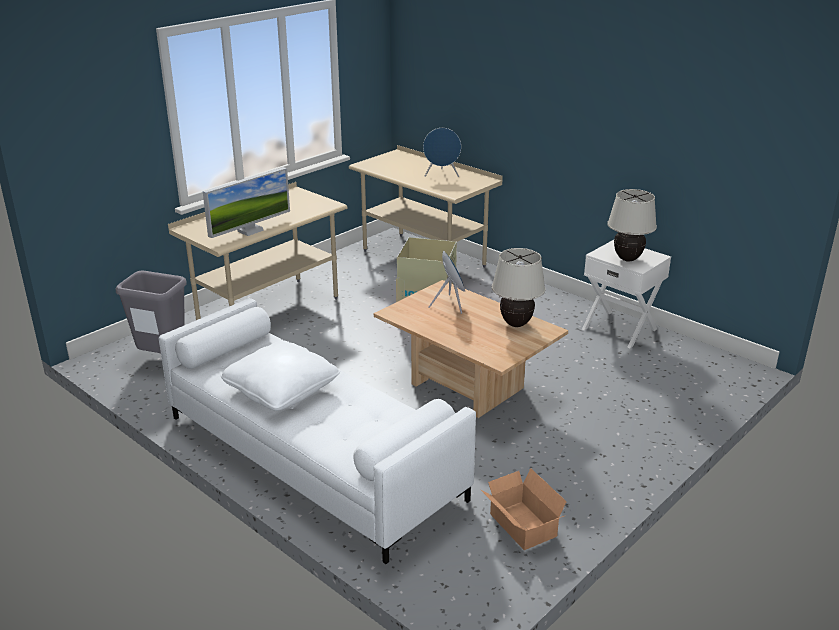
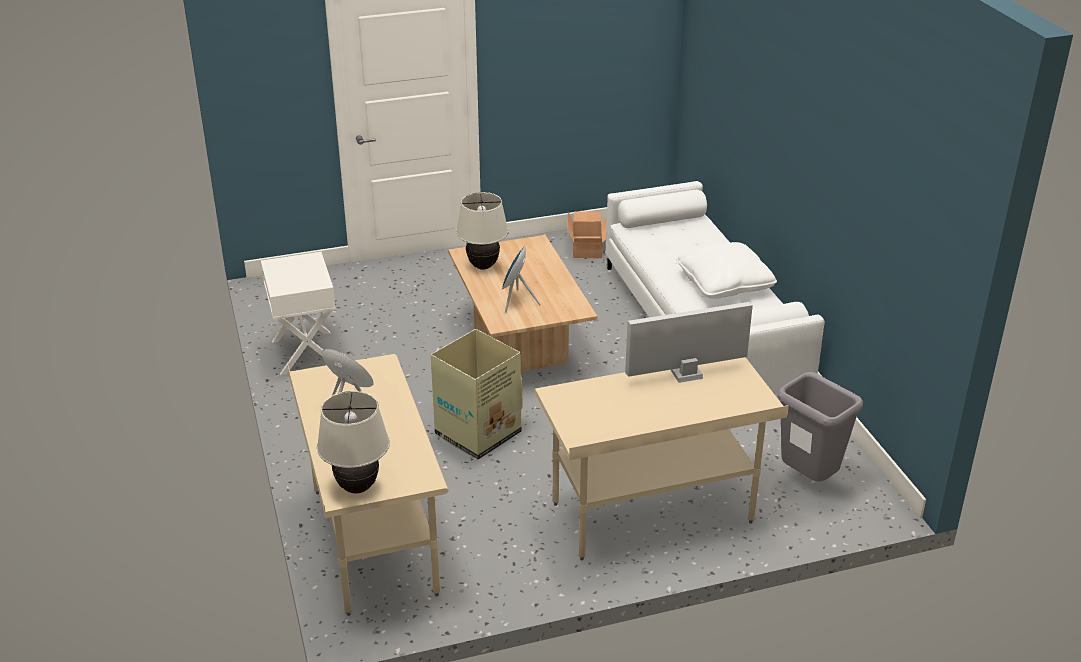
camera: 150 degrees left, 5 degrees up
(627, 259) = (305, 269): beige table lamp -> beige table lamp (357, 487)

